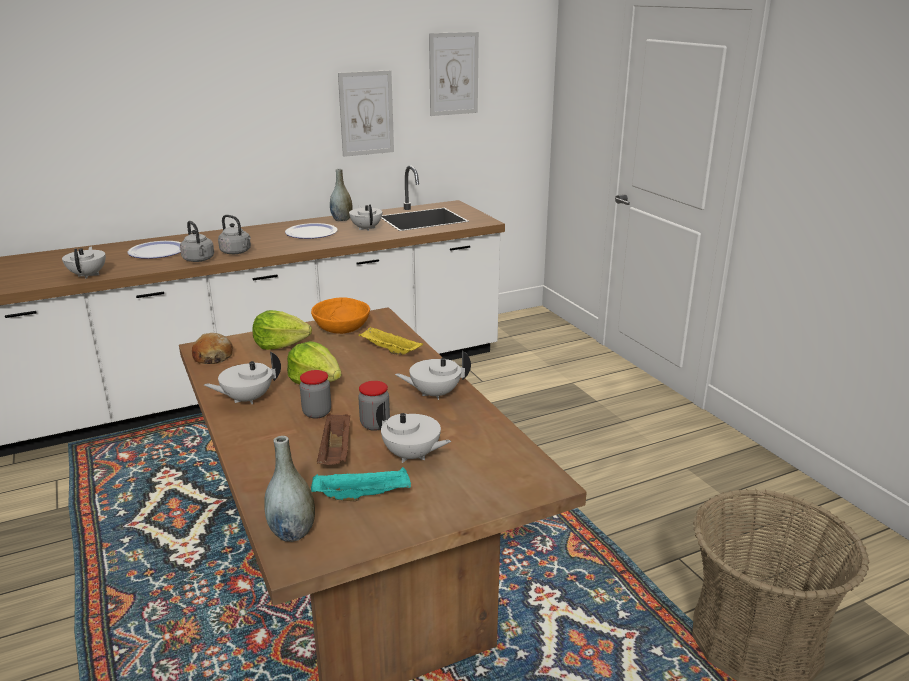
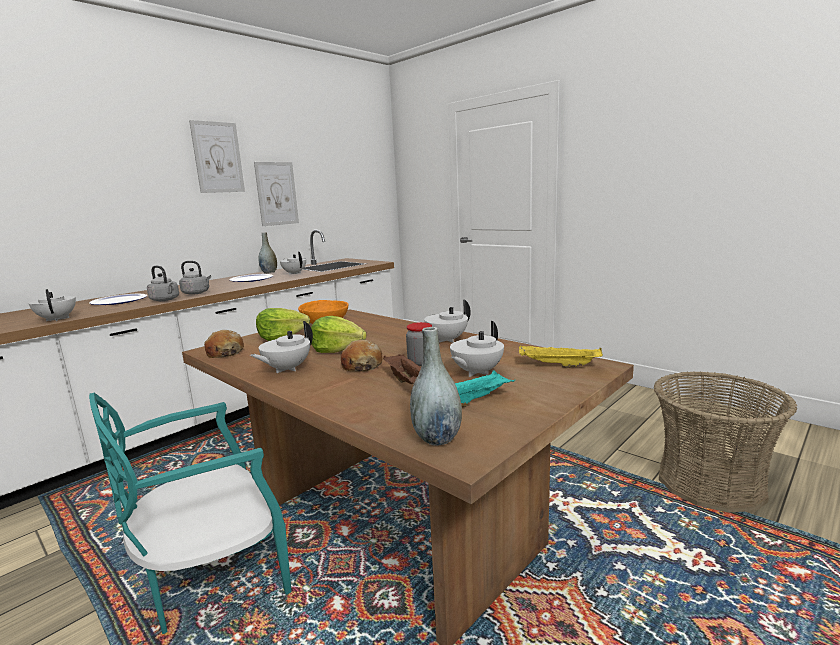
camera: 20 degrees left, 10 degrees down
(173, 577) = (213, 579): none -> turquoise chair
(317, 413) = (361, 365): jar -> bread
(389, 350) = (379, 327): yellow tray -> yellow tray (558, 366)
(412, 456) = (476, 372): white teapot -> white teapot turned 120 degrees clockwise
(453, 74) = (334, 167): picture -> picture (218, 157)

